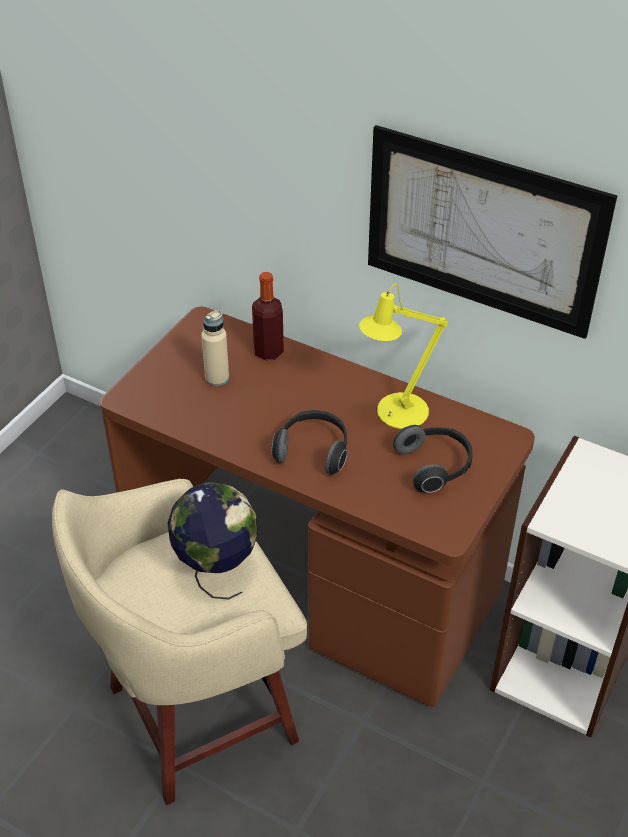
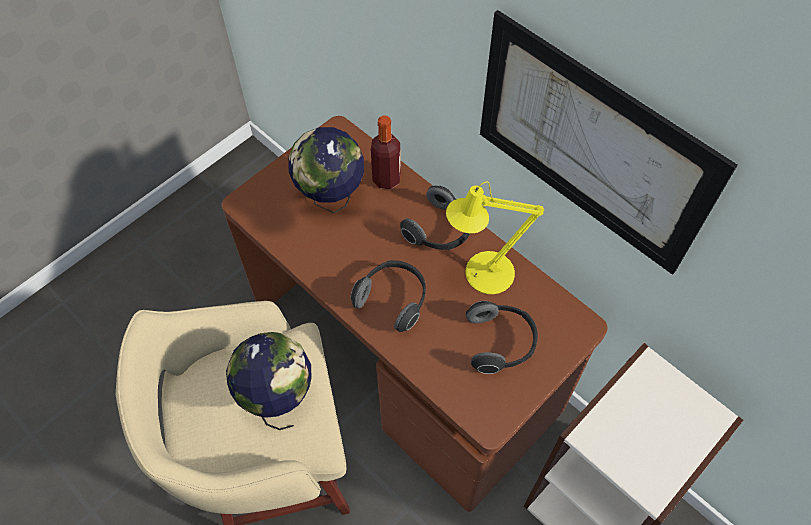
camera: 15 degrees right, 15 degrees up
(217, 378) = (331, 199): beige bottle -> globe
(339, 385) = (440, 230): none -> headphones

